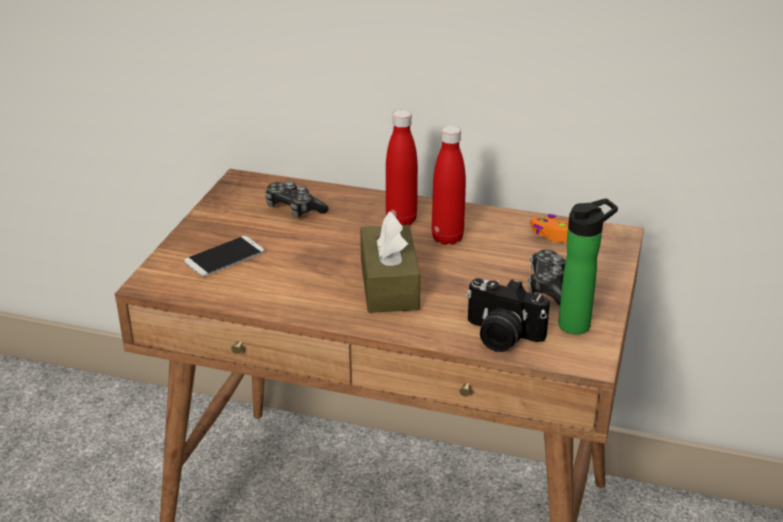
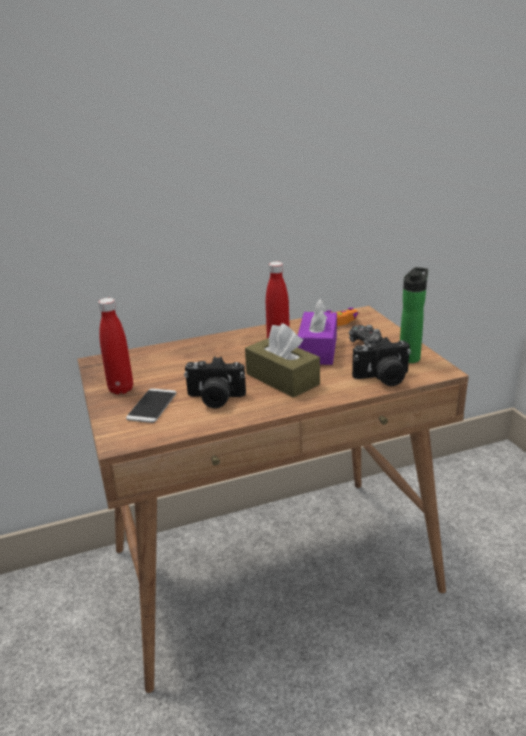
camera: 35 degrees left, 5 degrees down
(291, 277) = (215, 399): none -> camera
(294, 209) = (159, 364): game controller -> none
(401, 220) = (237, 346): red bottle -> red bottle (121, 389)
(482, 264) = (317, 350): none -> purple tissue box

